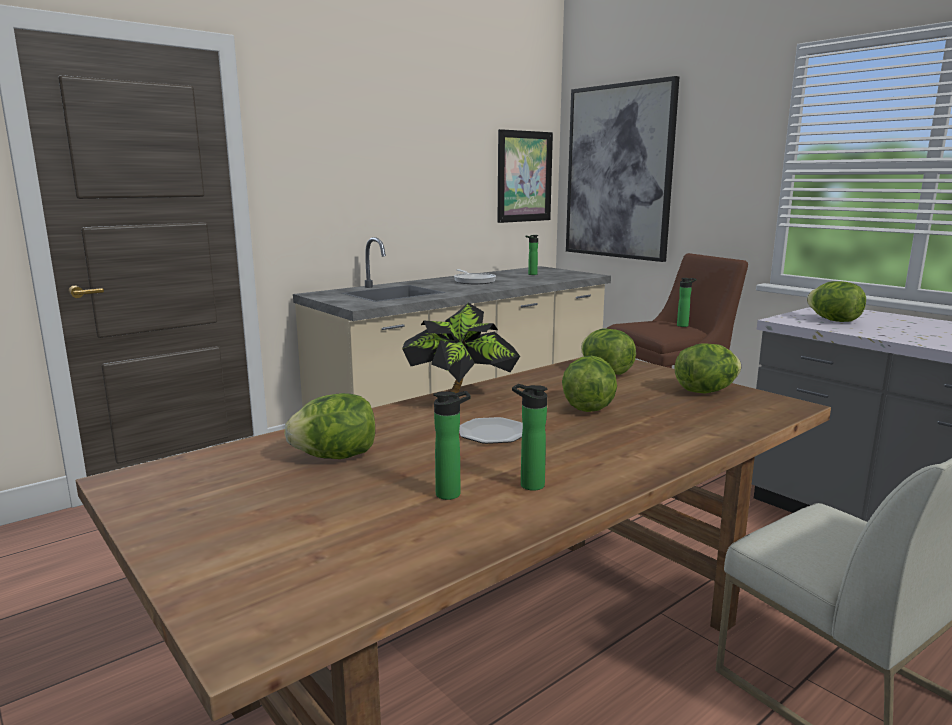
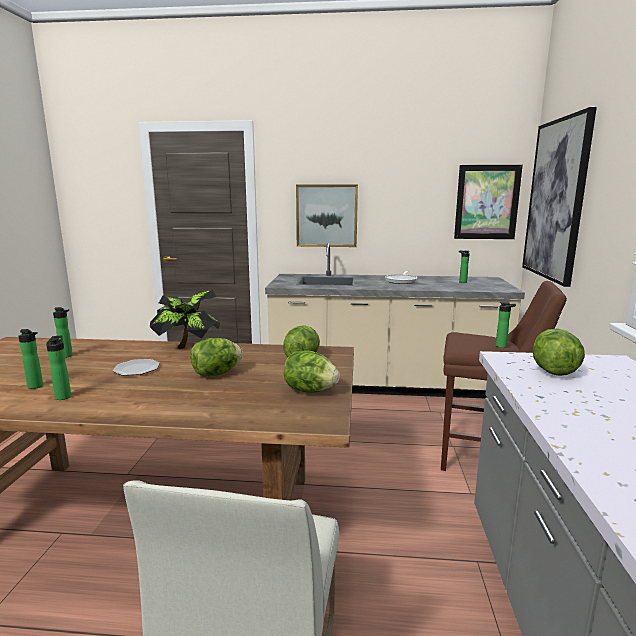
camera: 45 degrees right, 0 degrees up
(336, 457) = (67, 356): lettuce -> bottle
(354, 197) = (326, 215): none -> picture

